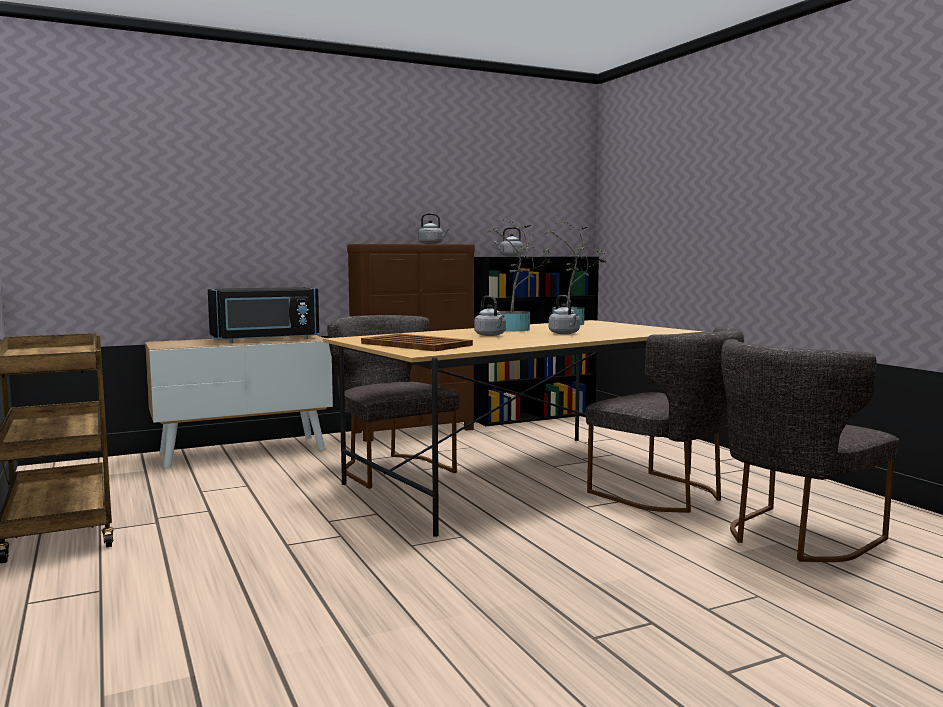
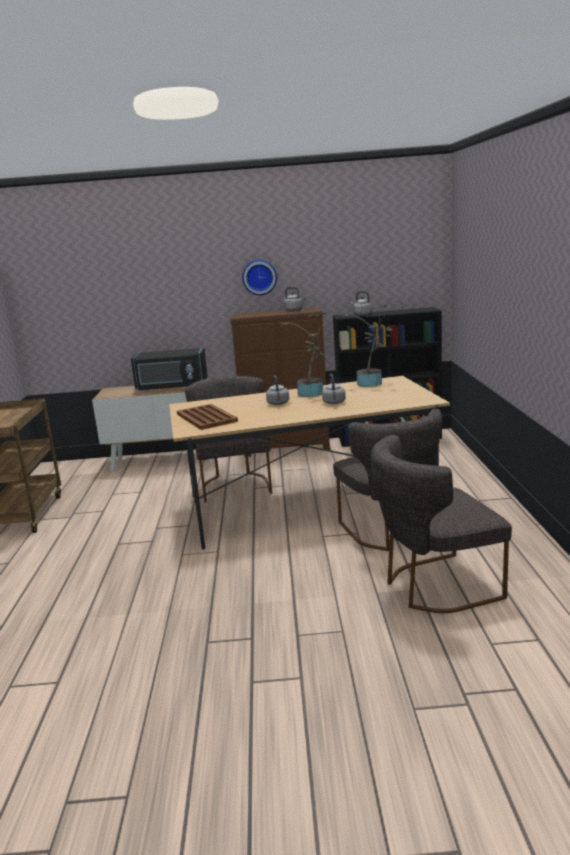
camera: 25 degrees right, 10 degrees up
(384, 199) = (259, 277): none -> wall clock

